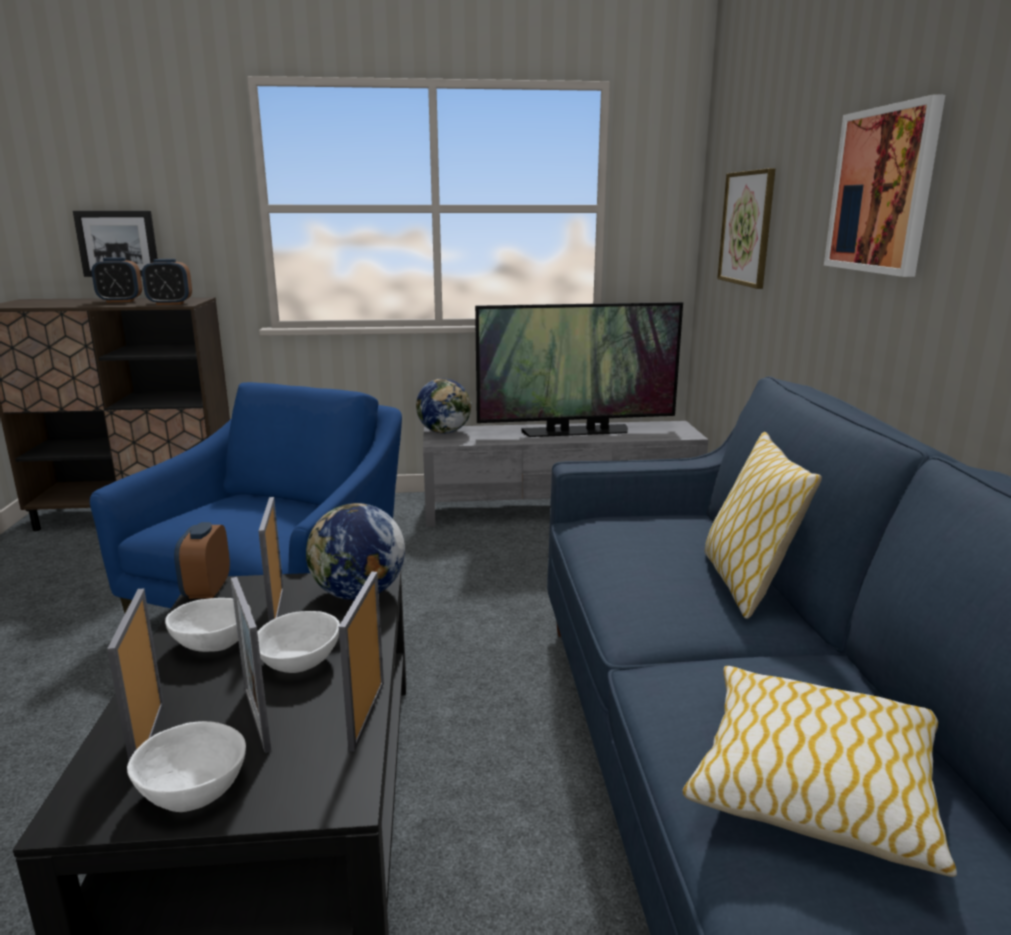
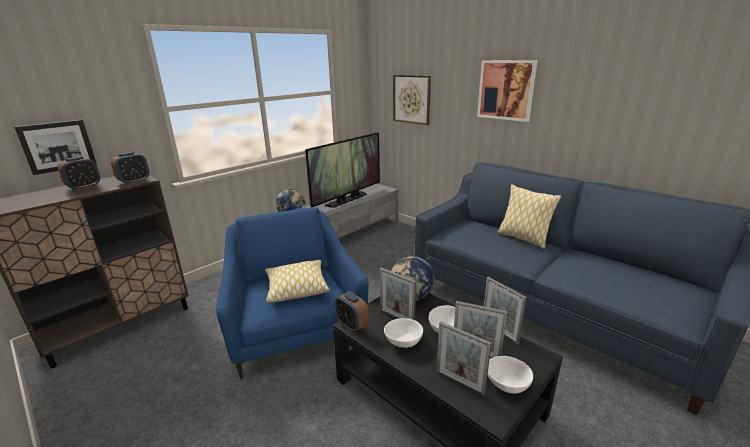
camera: 40 degrees left, 5 degrees up
(813, 783) = (630, 283): pillow -> pillow (296, 288)

